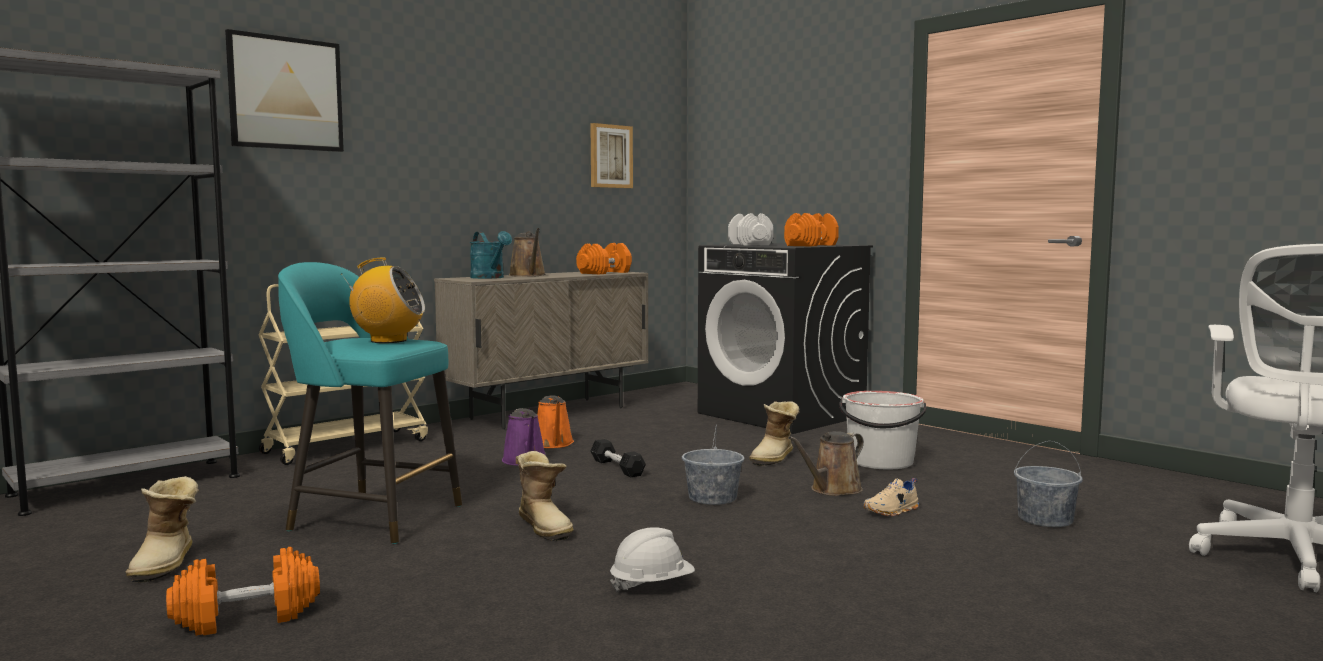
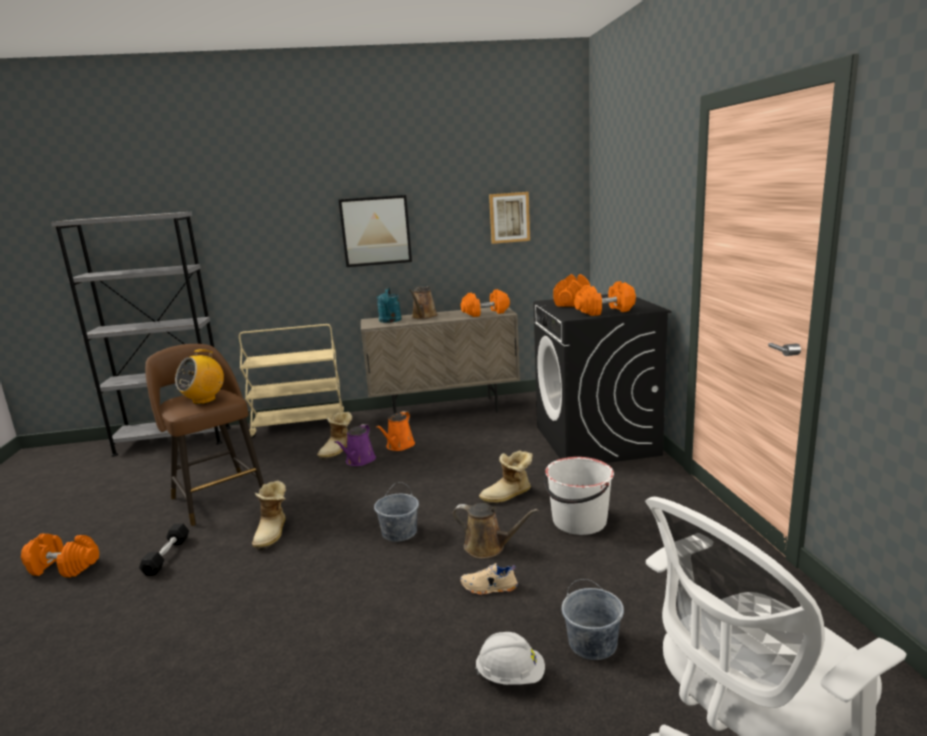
camera: 35 degrees right, 10 degrees up
(167, 563) = (100, 511): boot -> boot (338, 450)
(286, 93) = (250, 209): picture -> picture (376, 231)
(372, 517) = (218, 497): turquoise stool -> brown stool
(388, 341) = (204, 400): radio -> radio turned 90 degrees clockwise
(617, 467) = (396, 481): black dumbbell -> black dumbbell (167, 556)
(652, 585) = (234, 614): white hard hat -> white hard hat (511, 675)
(750, 244) = (572, 302): white dumbbell -> orange dumbbell
(832, 490) = (488, 547): brown watering can -> brown watering can turned 150 degrees counterclockwise

